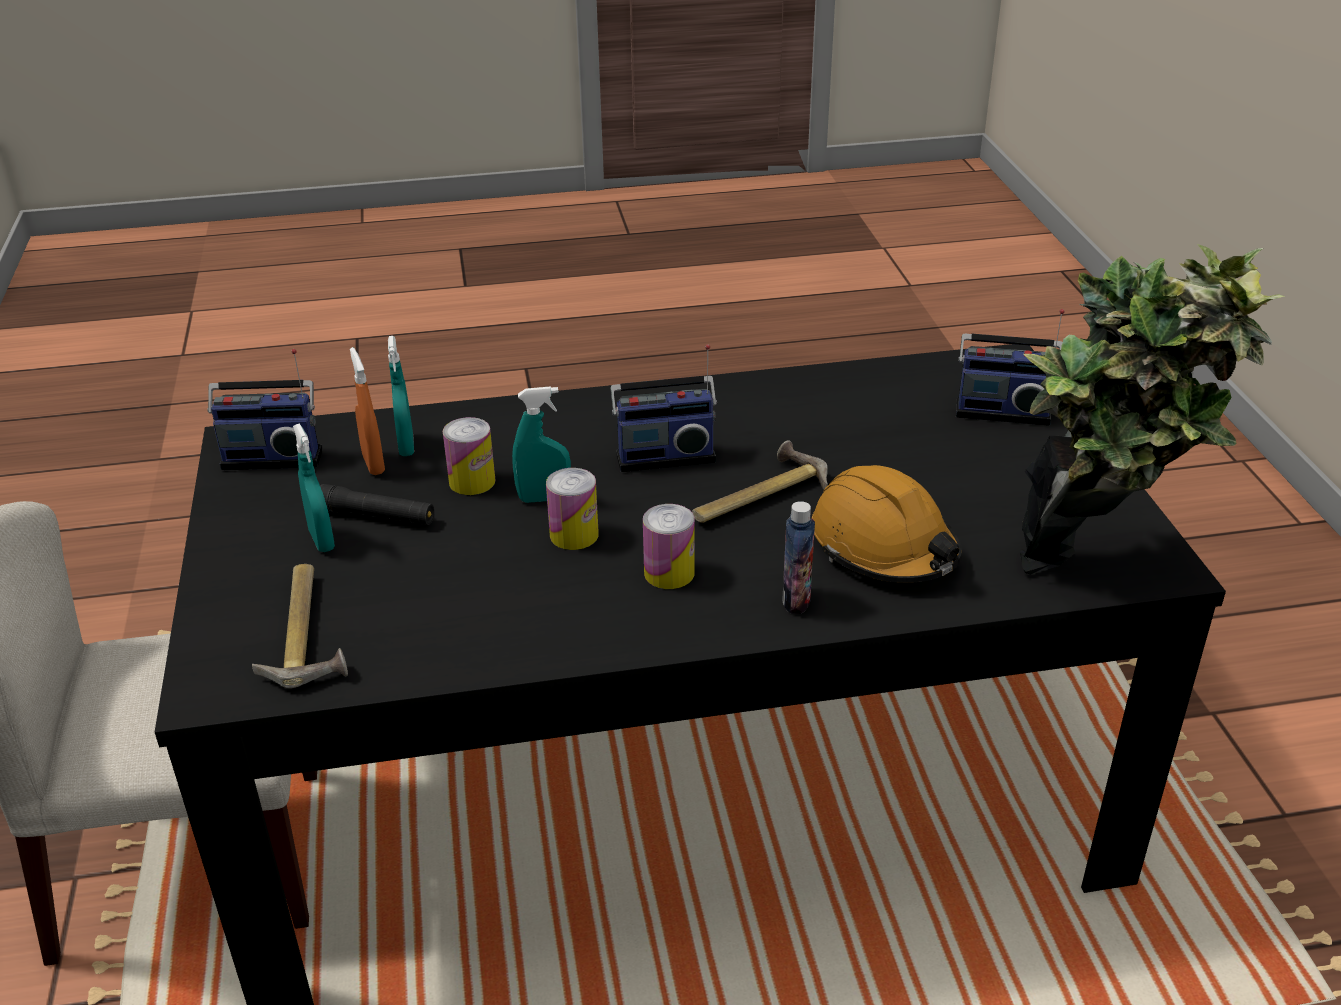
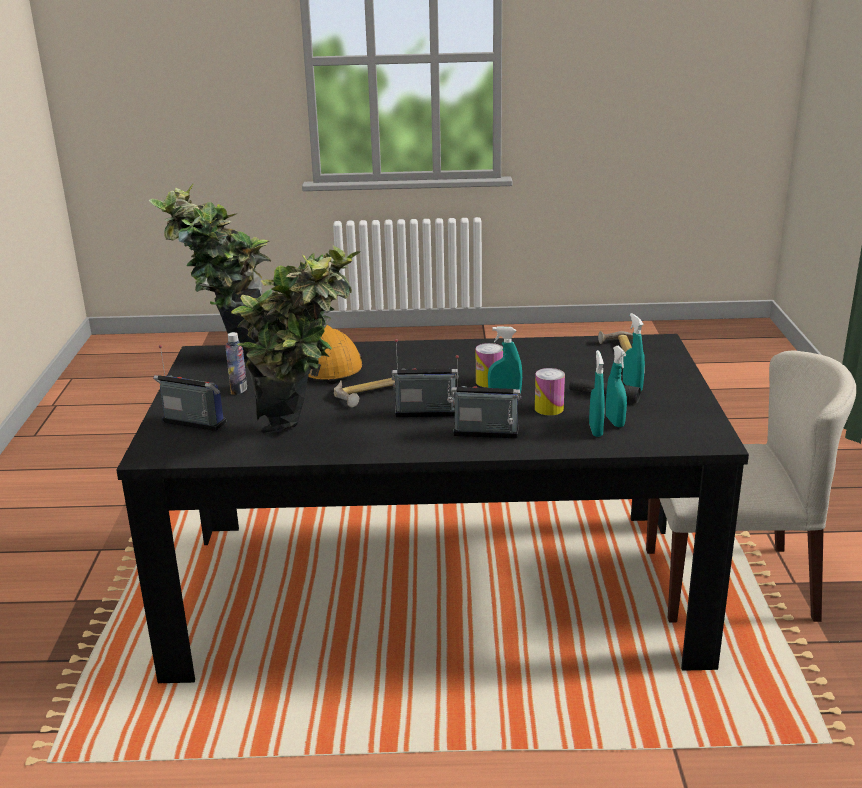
camera: 170 degrees left, 10 degrees down
(273, 457) = (685, 430): radio -> radio (485, 434)
(373, 464) = (615, 422): orange spray bottle -> turquoise spray bottle
(669, 573) = (442, 365): can -> none
(796, 600) = (384, 353): bottle -> bottle (239, 390)
(819, 403) = (307, 437): none -> potted plant

